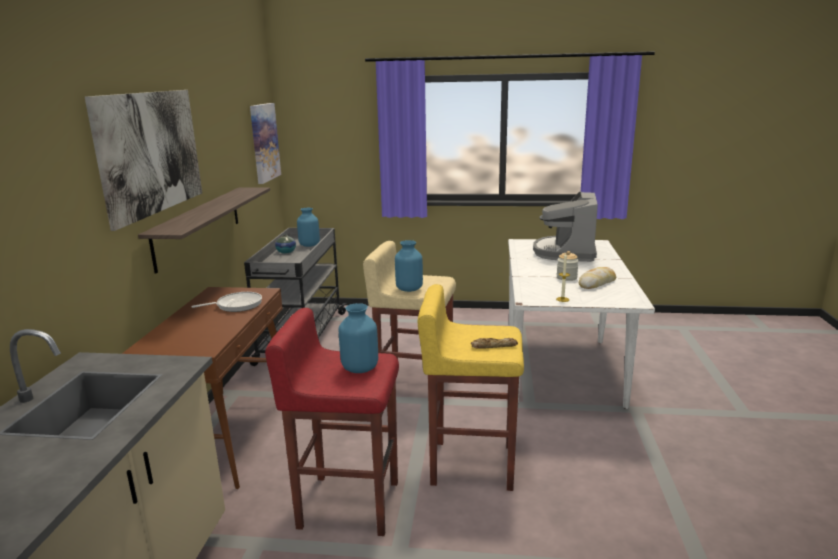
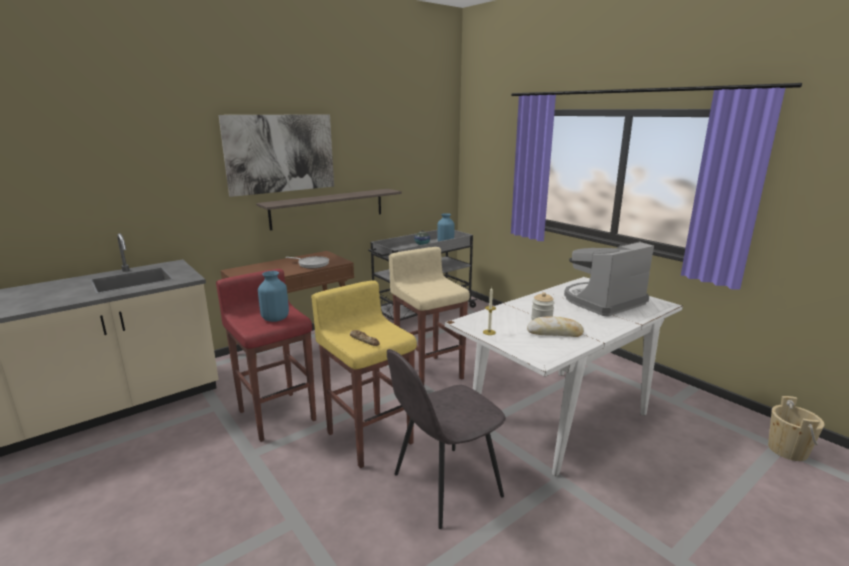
camera: 45 degrees right, 0 degrees up
(264, 142) = (435, 158): picture -> none
(409, 289) = (417, 287): blue vase -> none
(588, 460) = (444, 486): none -> grey chair
(687, 327) = (787, 450): none -> beige bucket

